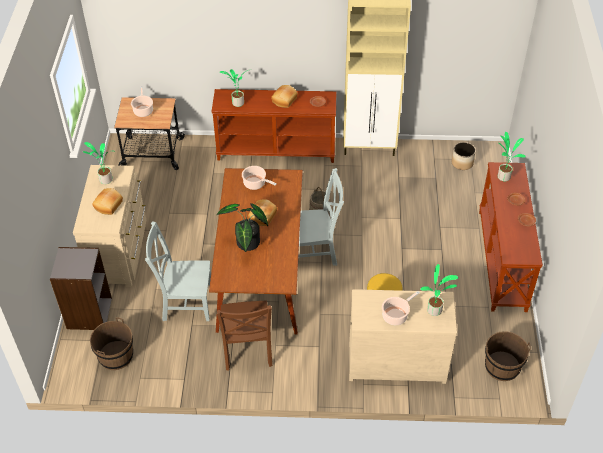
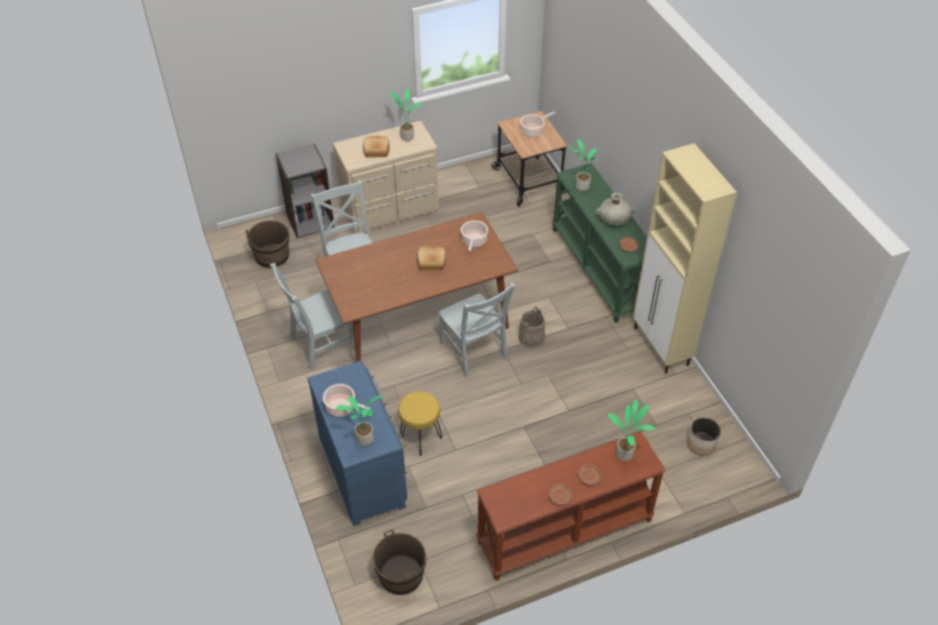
camera: 65 degrees right, 0 degrees up
(246, 244) = (387, 264): potted plant -> none
(247, 350) = (320, 344): brown chair -> grey chair
(276, 150) = (600, 269): brown console table -> green console table
(285, 100) = (614, 220): bread -> beige vase
(396, 360) = (364, 470): beige dresser -> blue dresser

